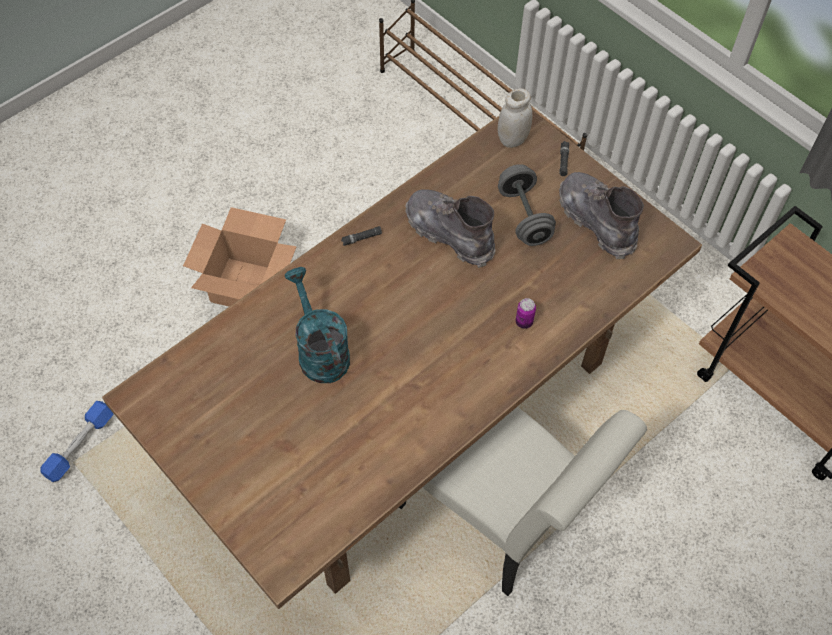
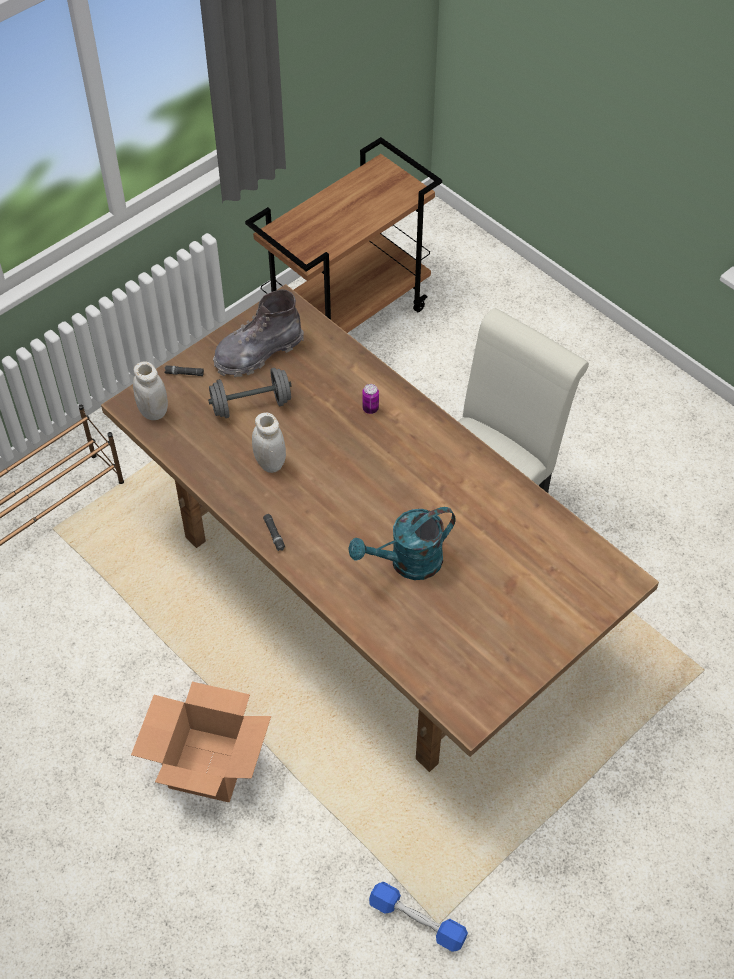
camera: 90 degrees left, 5 degrees down
(449, 234) = (270, 463): grey boot -> white jar

